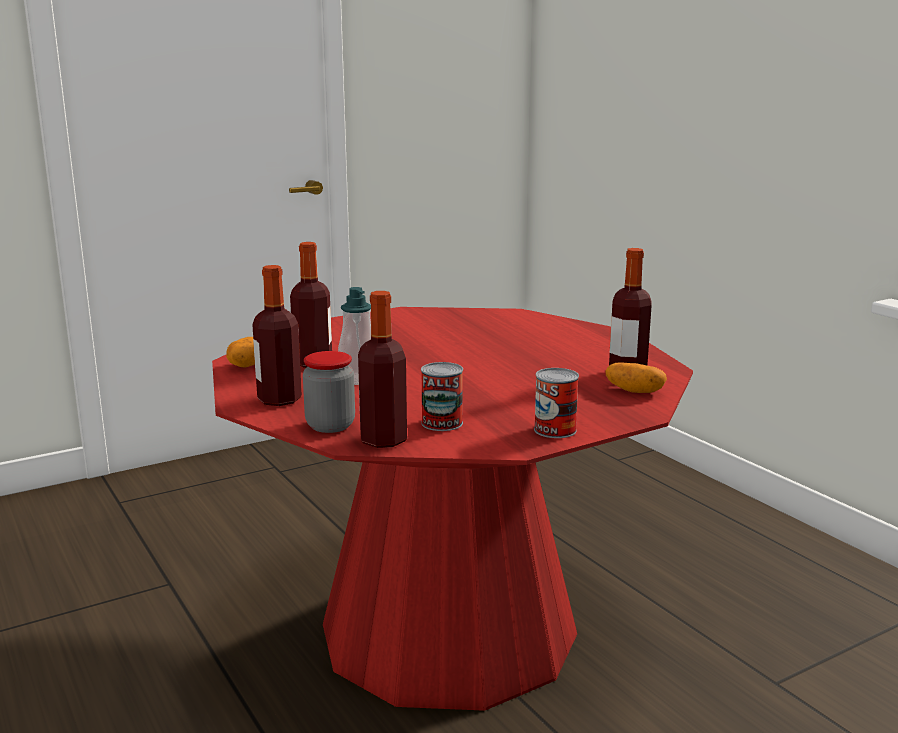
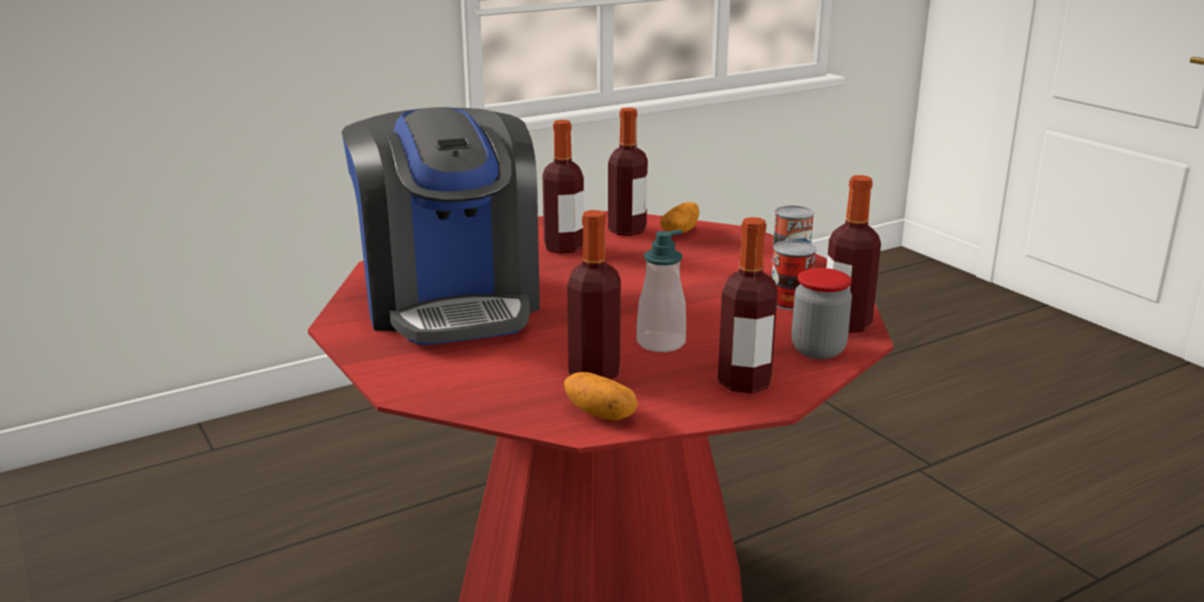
camera: 90 degrees left, 5 degrees up
(442, 330) = (451, 302): none -> coffee machine
(569, 354) = (564, 247): none -> bottle

